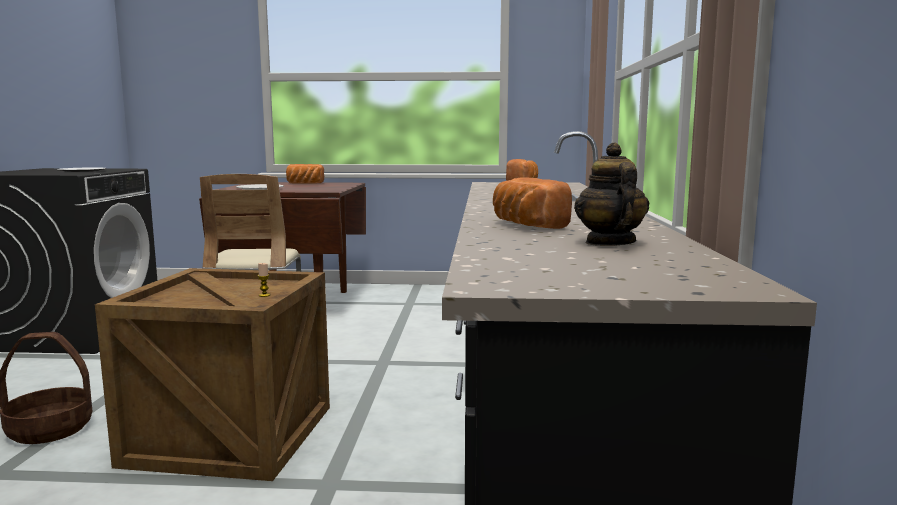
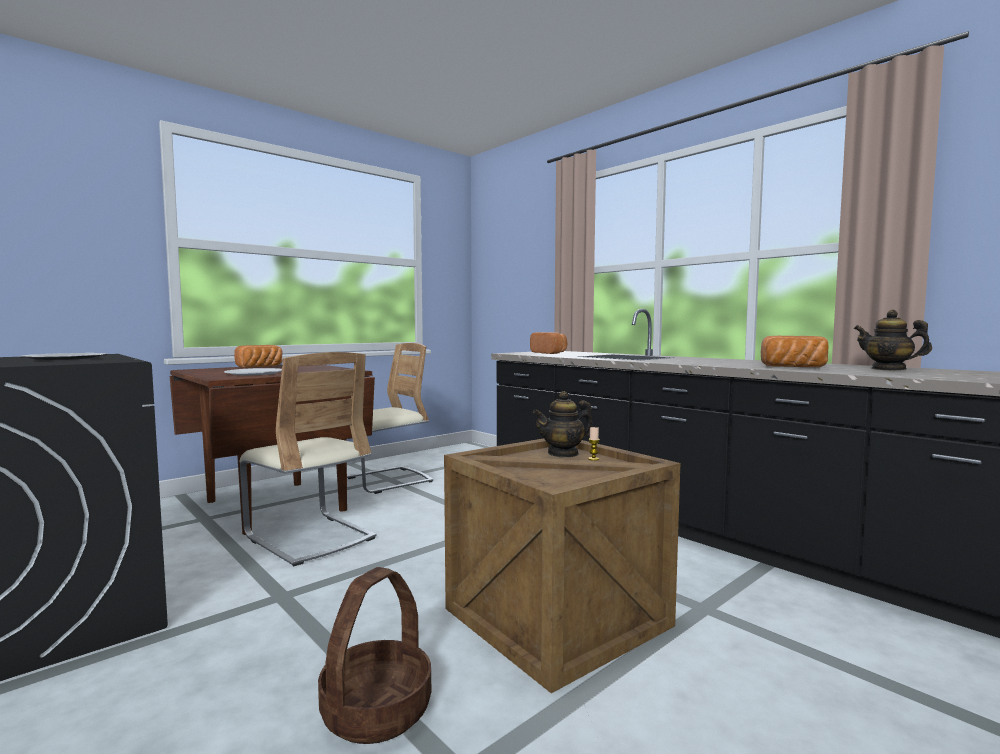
camera: 45 degrees left, 5 degrees down
(271, 287) = (563, 453): none -> teapot
(402, 304) = (385, 481): none -> beige chair

